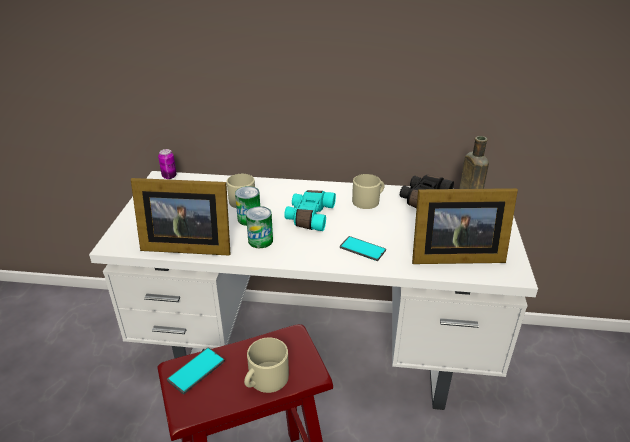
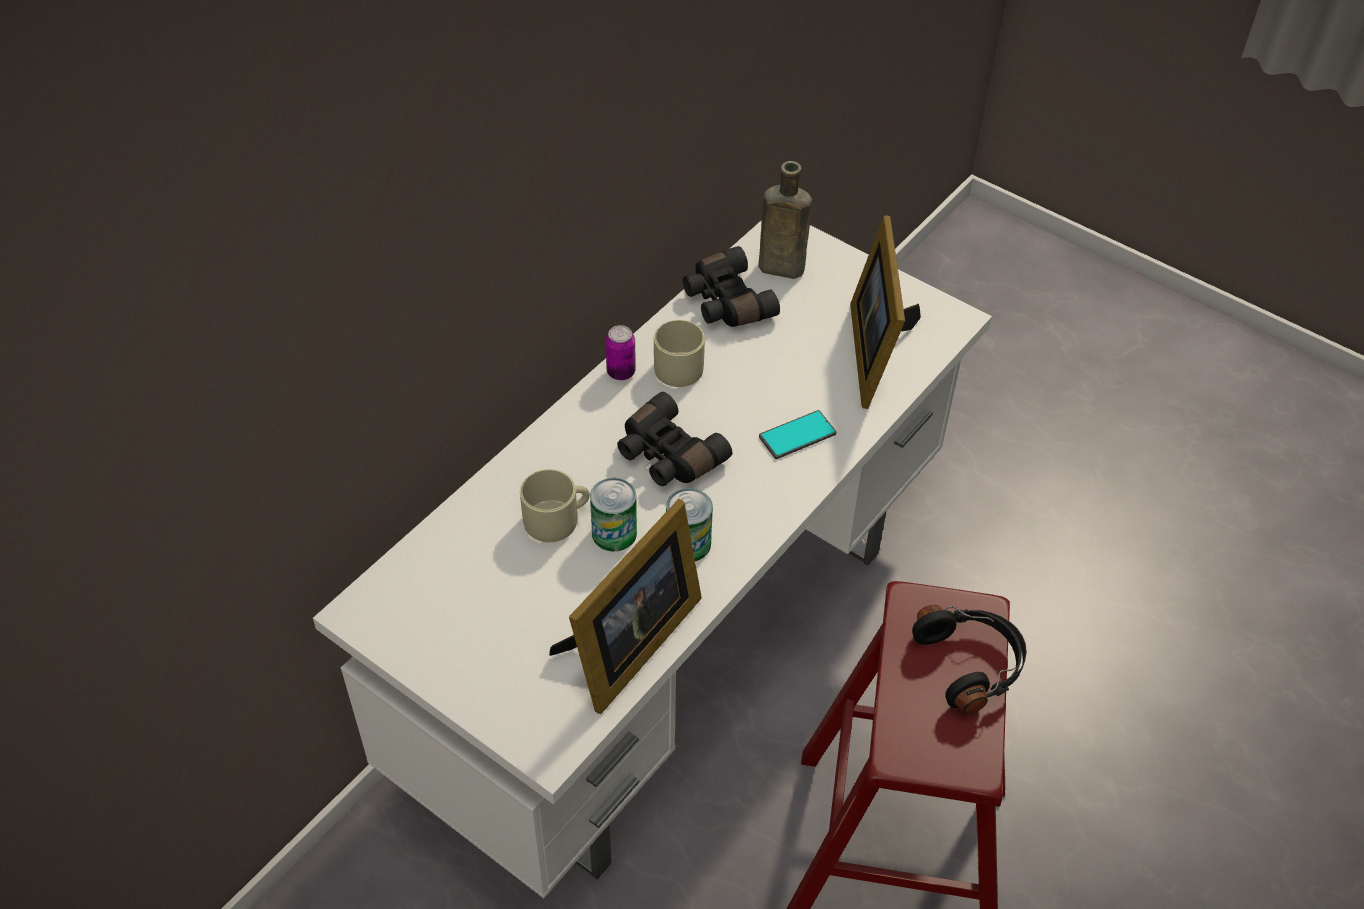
camera: 60 degrees left, 15 degrees up
(169, 176) = (365, 596): can -> can (621, 372)
(196, 371) = (913, 733): phone -> none
(265, 380) = (971, 664): beige mug -> black headphones
(309, 216) = (667, 456): turquoise binoculars -> black binoculars
(452, 255) = (877, 351): picture frame -> picture frame turned 150 degrees clockwise

